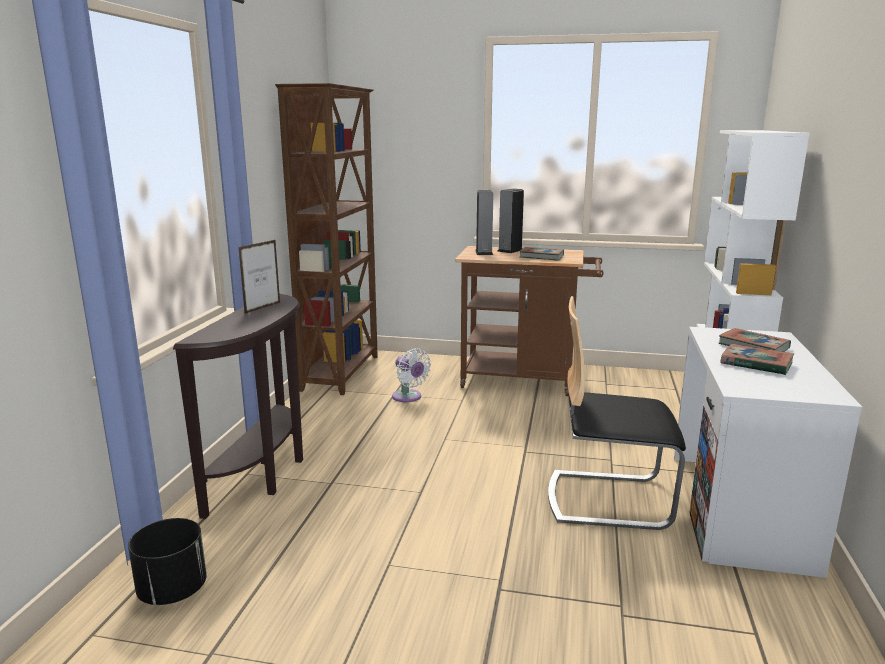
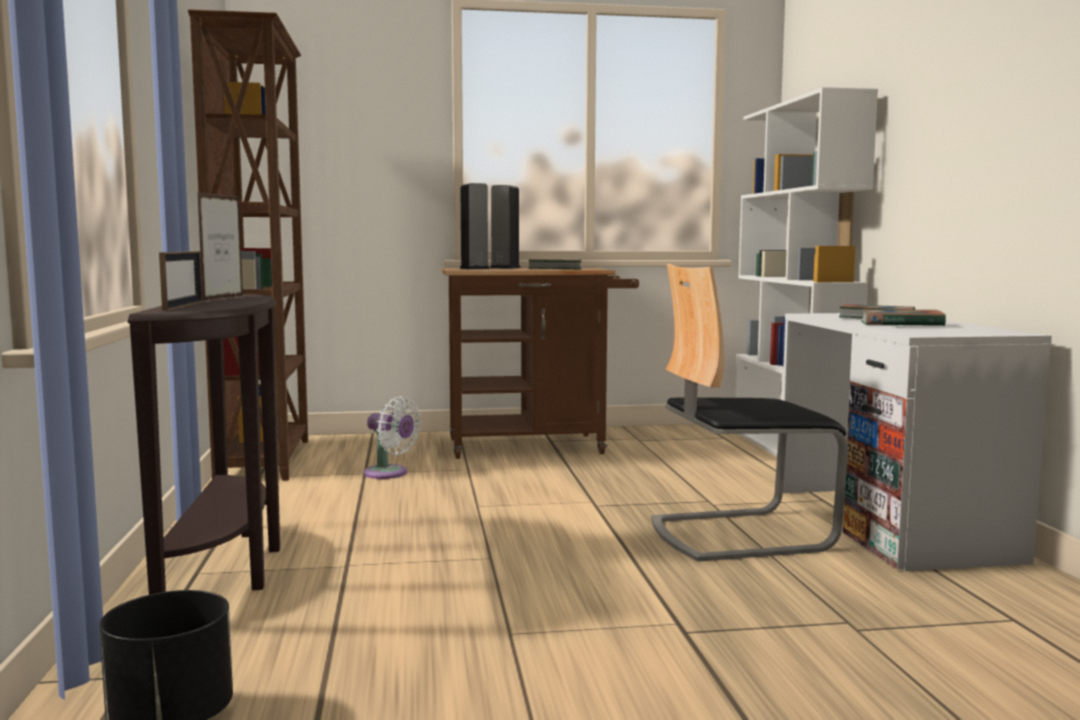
camera: 20 degrees left, 10 degrees down
(220, 327) = (183, 306): none -> picture frame

